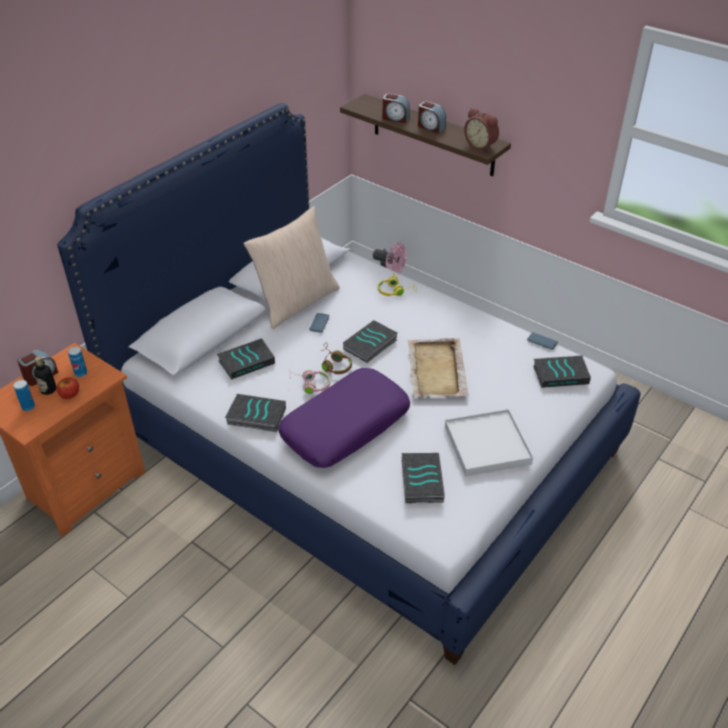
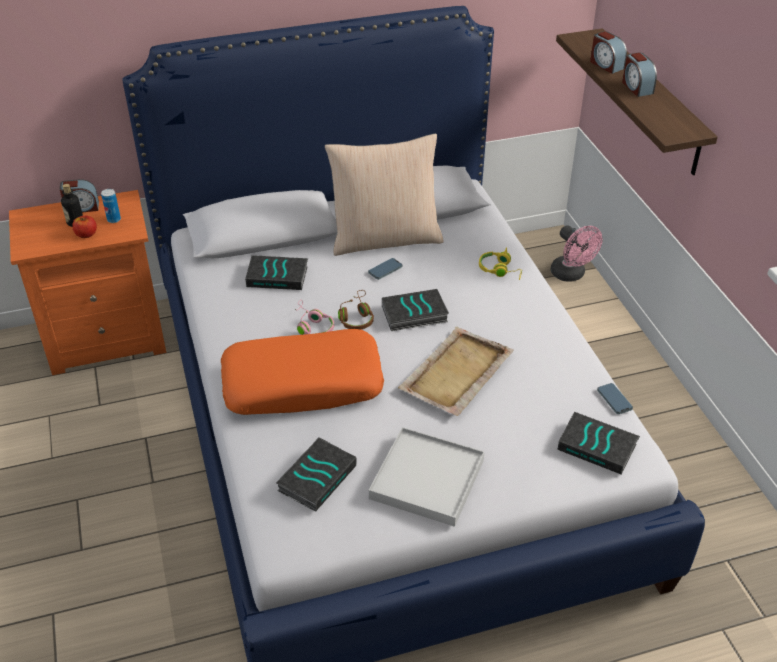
camera: 35 degrees right, 0 degrees up
(28, 407) = (46, 230): can -> none
(255, 417) = (231, 333): book -> none
(345, 426) = (303, 384): purple pillow -> orange pillow
(481, 145) = (675, 127): alarm clock -> none

